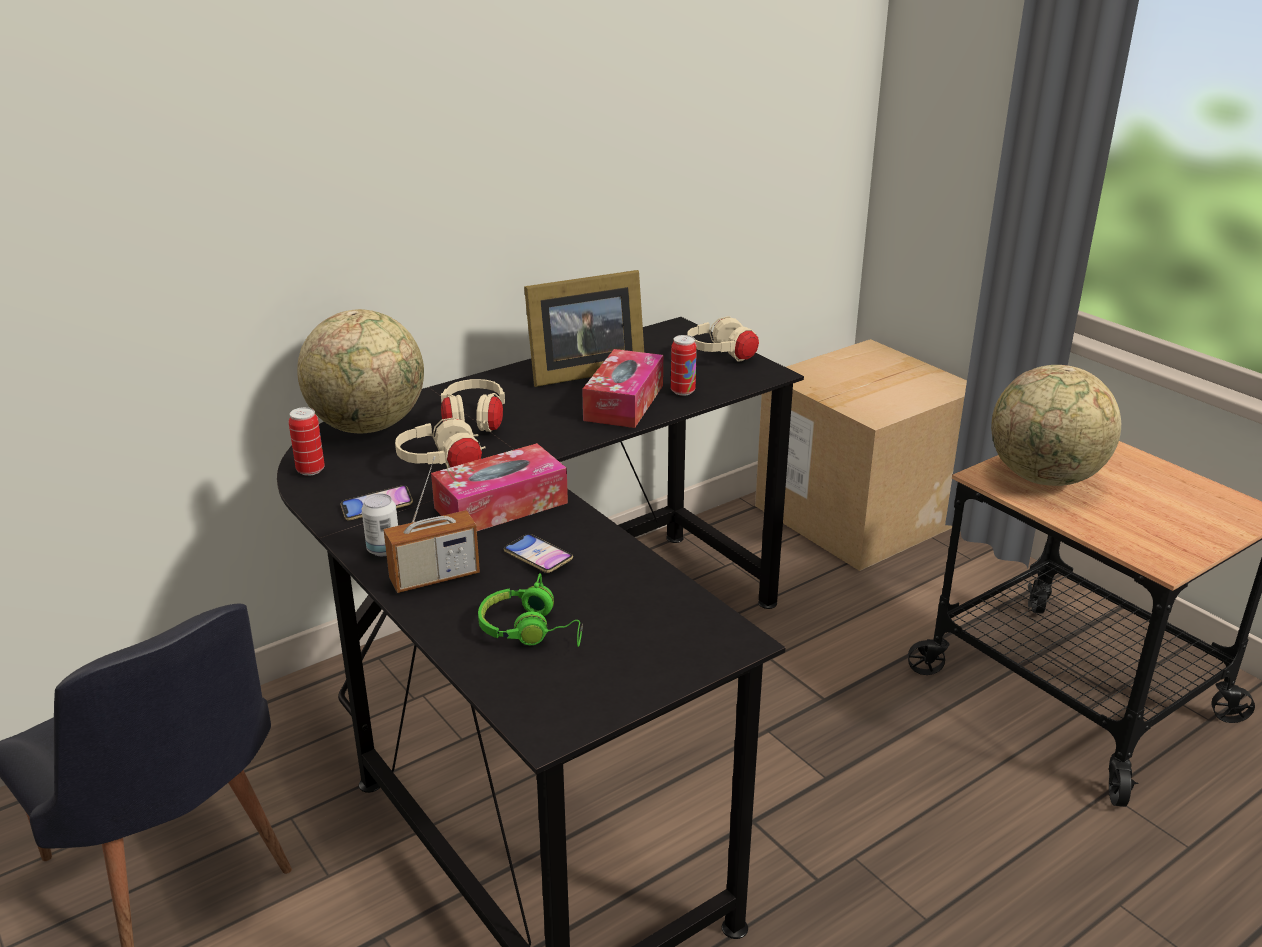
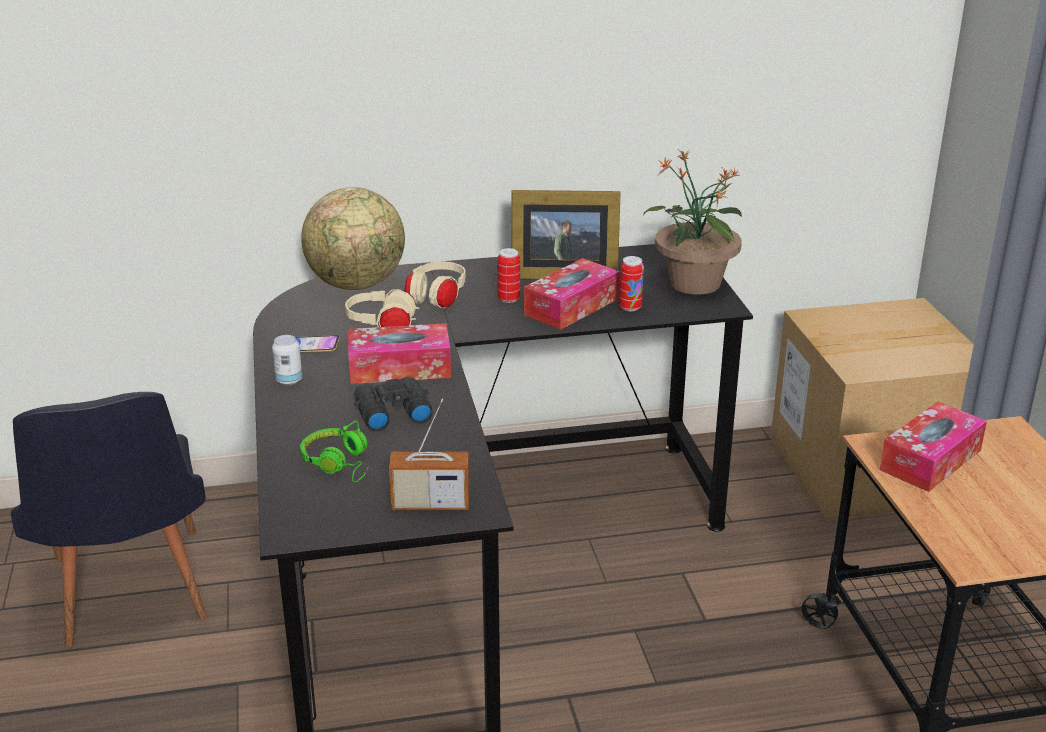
camera: 25 degrees right, 0 degrees up
(310, 470) = (288, 310): can -> can (509, 299)
(434, 577) = (306, 409): radio -> radio (430, 504)
(538, 558) = (391, 413): phone -> black binoculars
(721, 357) = (694, 284): beige headphones -> potted plant
(1045, 479) = (930, 460): globe -> tissue box

